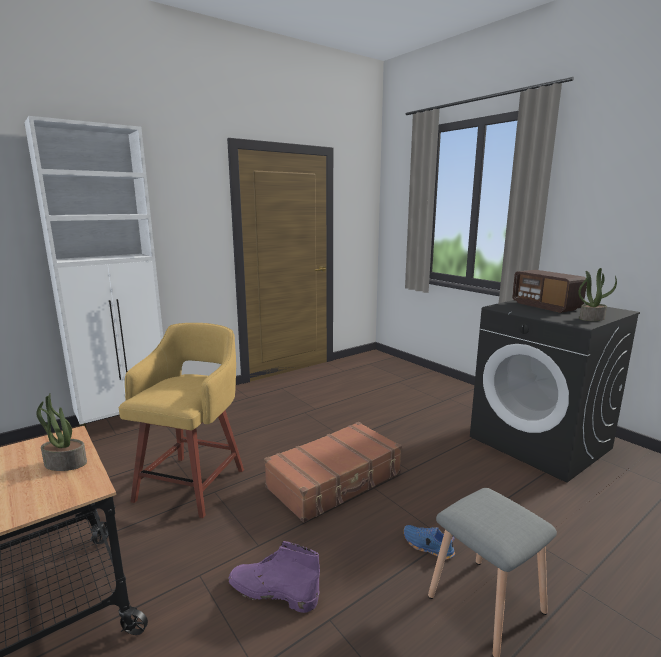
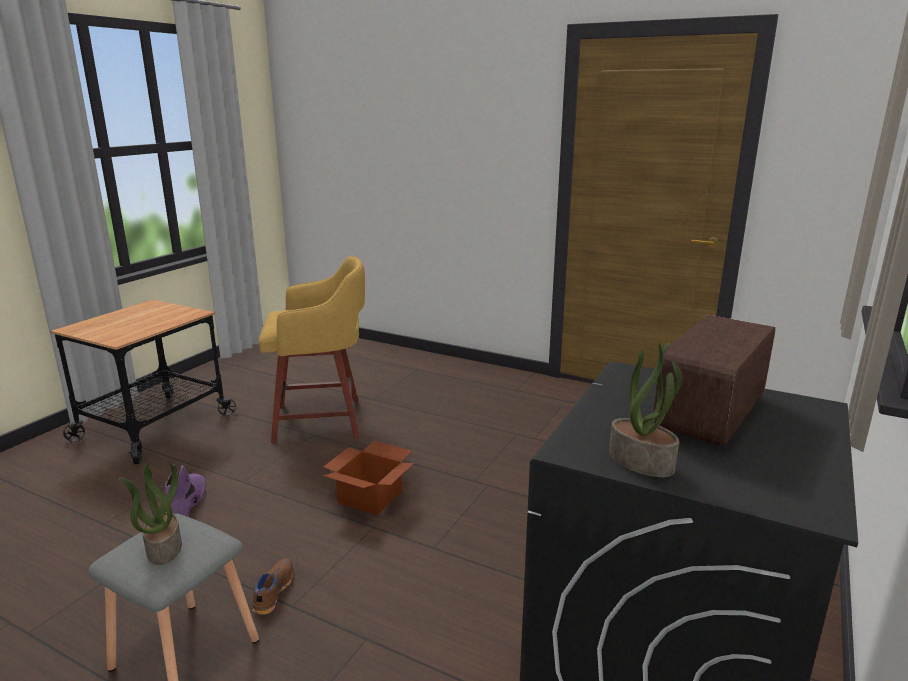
camera: 65 degrees right, 5 degrees up
(64, 464) = (152, 324): potted plant -> potted plant (163, 548)
(126, 422) = (401, 356): white cabinet -> none
(335, 480) = (372, 496): brown suitcase -> cardboard box
(427, 547) = (272, 592): blue shoe -> brown shoe

